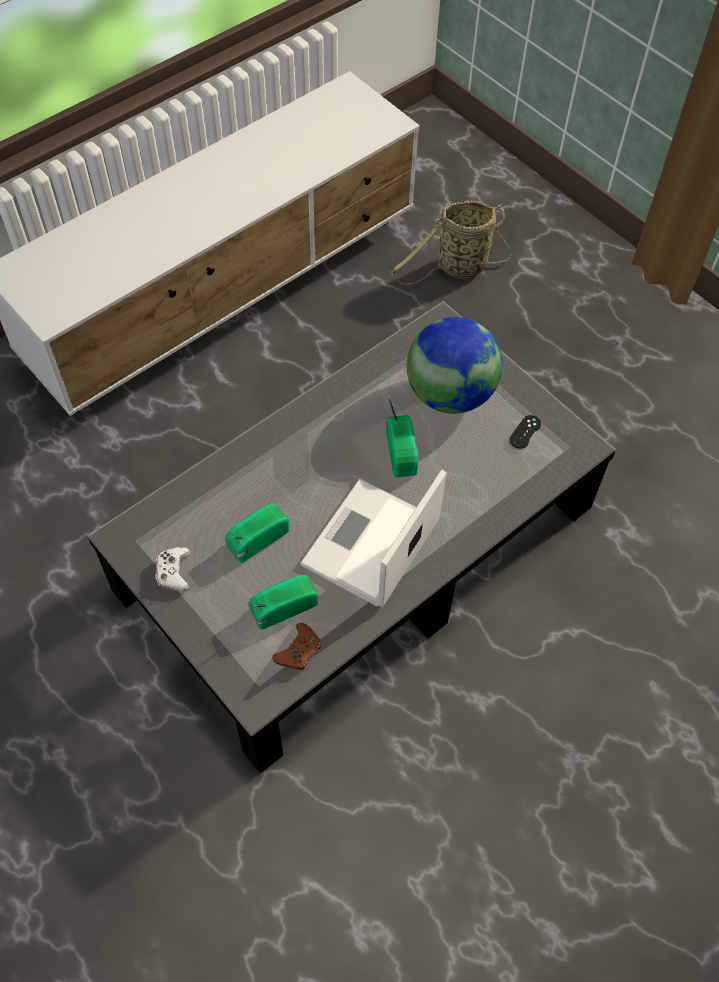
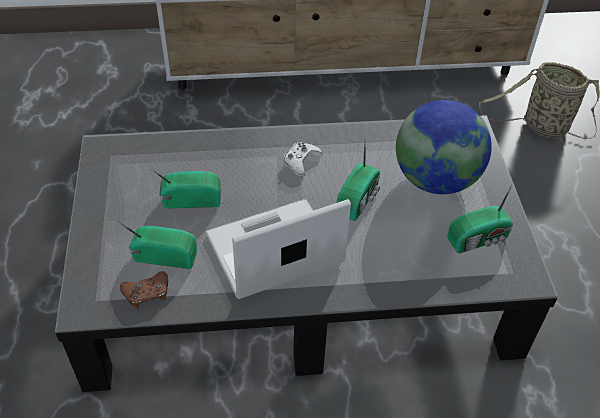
camera: 35 degrees right, 10 degrees down
(174, 572) = (113, 188): white game controller -> white game controller (301, 161)
(525, 432) = (479, 239): black game controller -> radio

